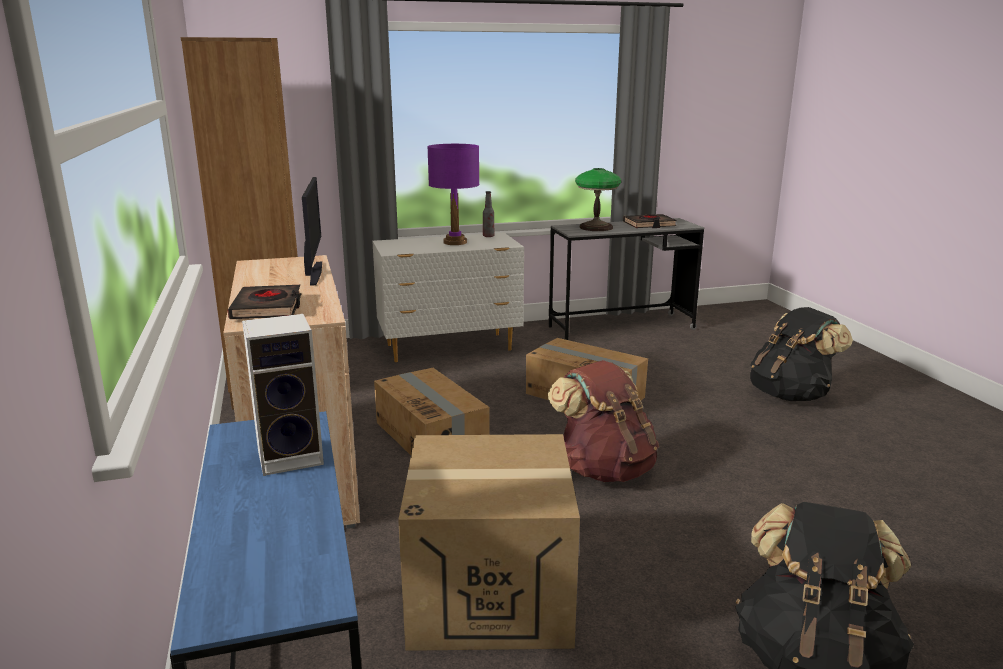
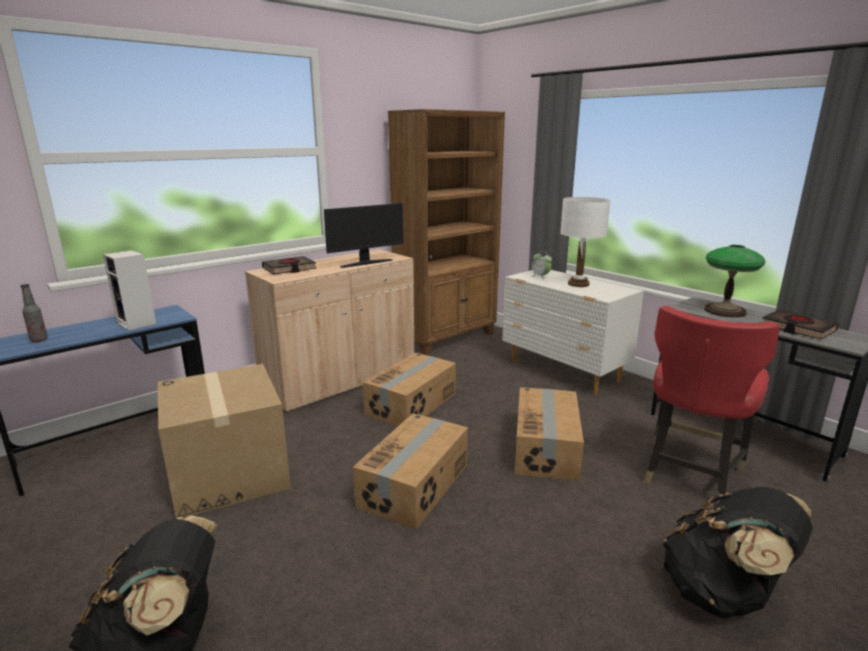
camera: 65 degrees right, 0 degrees up
(407, 247) = (540, 277): none -> alarm clock
(455, 242) = (578, 284): purple table lamp -> white table lamp
(488, 236) = (618, 288): bottle -> bottle (39, 340)
(604, 469) = (415, 485): brown backpack -> cardboard box
(660, 360) = (689, 474): none -> red chair

